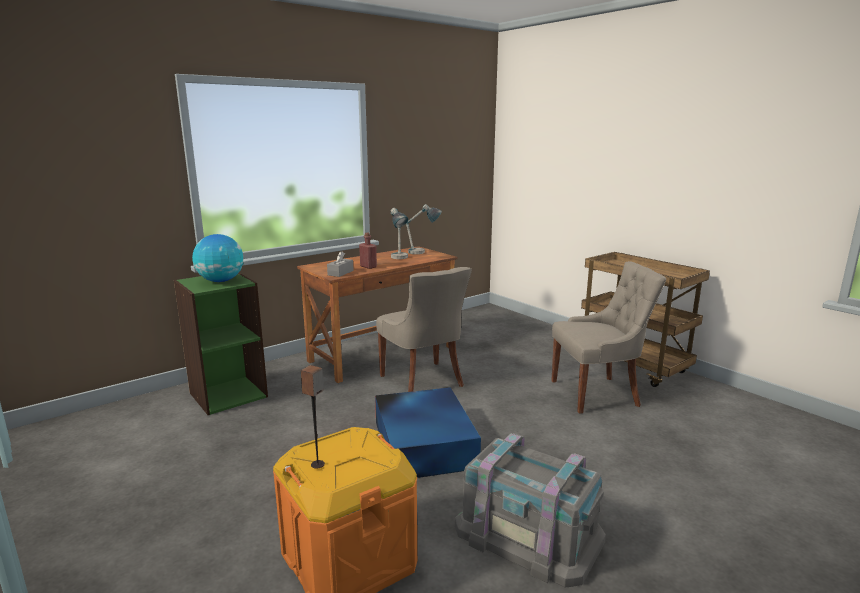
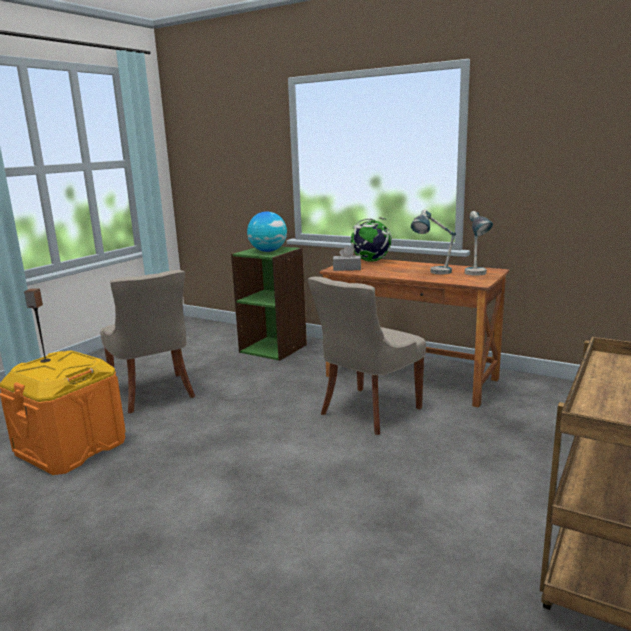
camera: 70 degrees right, 0 degrees up
(326, 264) = (370, 261): none -> globe
(368, 267) = (382, 271): red bottle -> none
(424, 443) = (240, 440): blue storage box -> none
(527, 534) = (102, 523): grey storage box -> none
(597, 393) = (450, 539): grey chair -> grey chair (154, 394)

